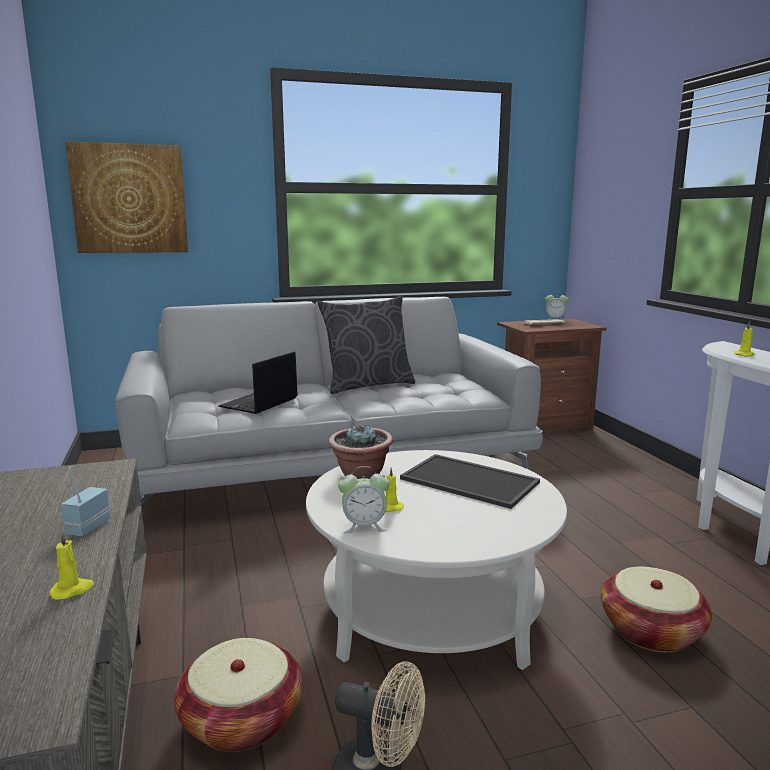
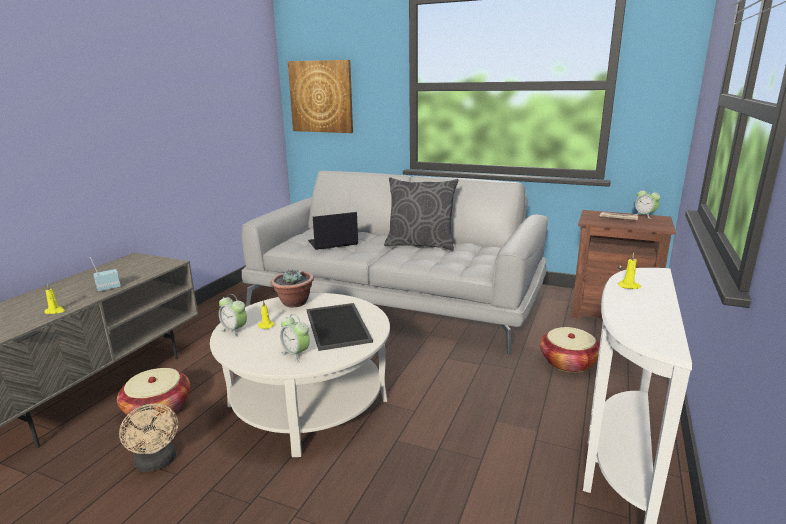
camera: 40 degrees right, 5 degrees up
(498, 520) = (296, 354): none -> alarm clock
(651, 631) = (401, 481): basket -> basket (568, 362)

